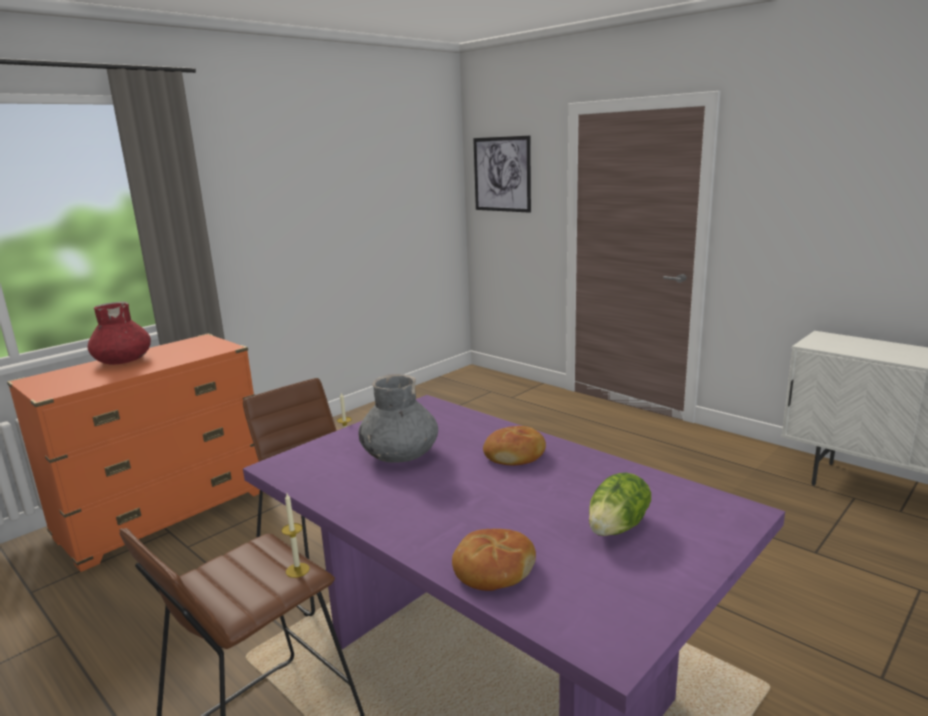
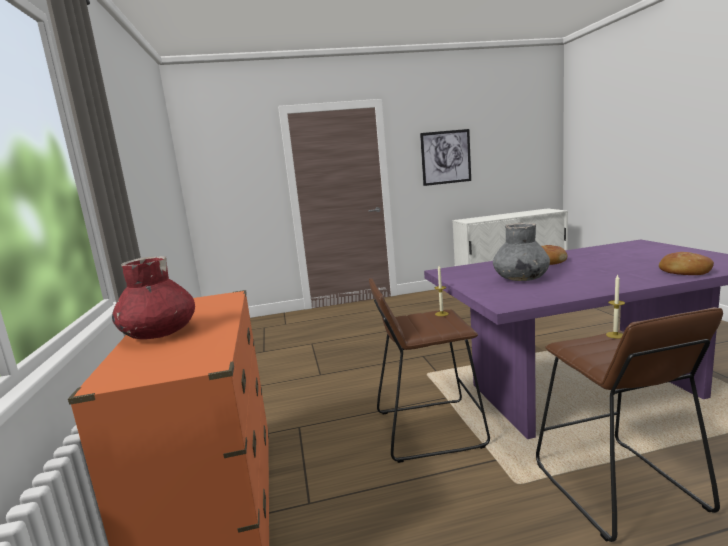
camera: 55 degrees left, 5 degrees down
(502, 174) = (221, 161): picture -> picture (446, 157)
(618, 527) = (645, 255): lettuce -> none

